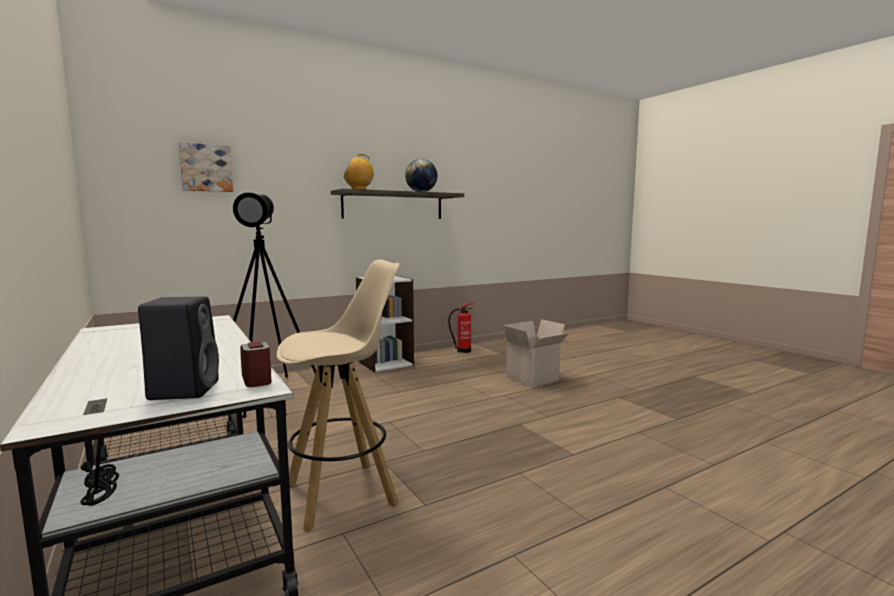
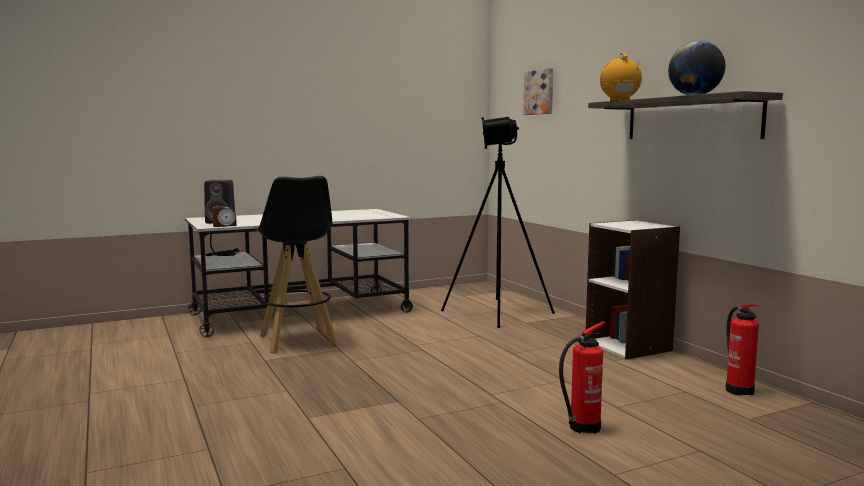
camera: 95 degrees right, 0 degrees up
(343, 494) = (297, 341): beige stool -> black stool
(533, 379) = (582, 428): cardboard box -> fire extinguisher

